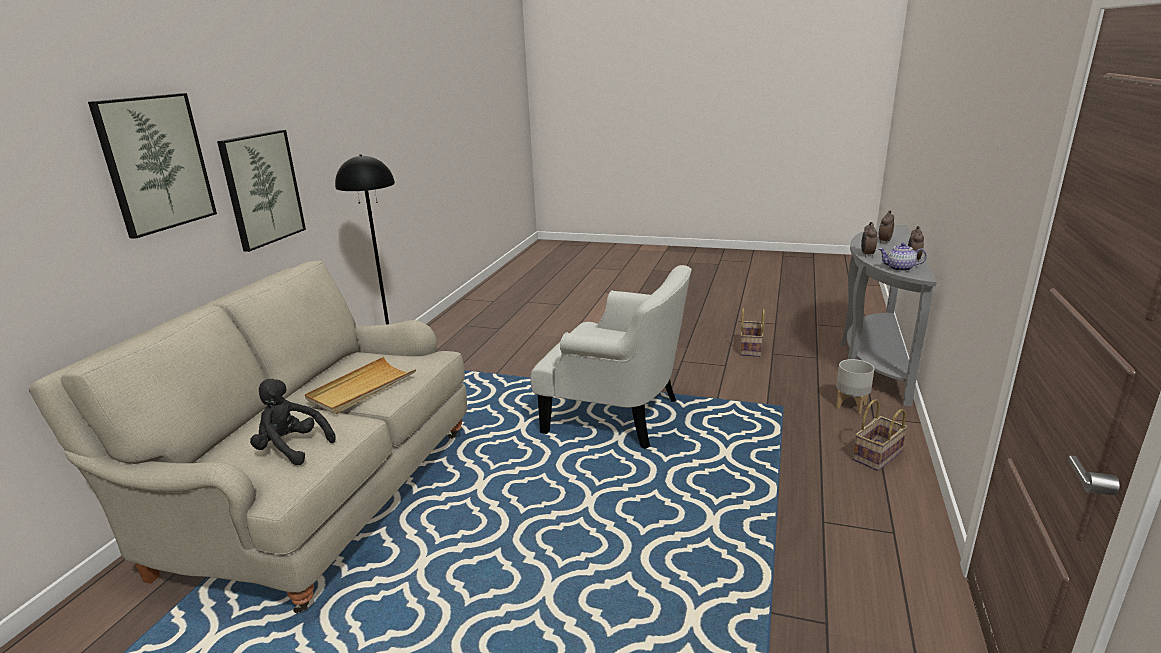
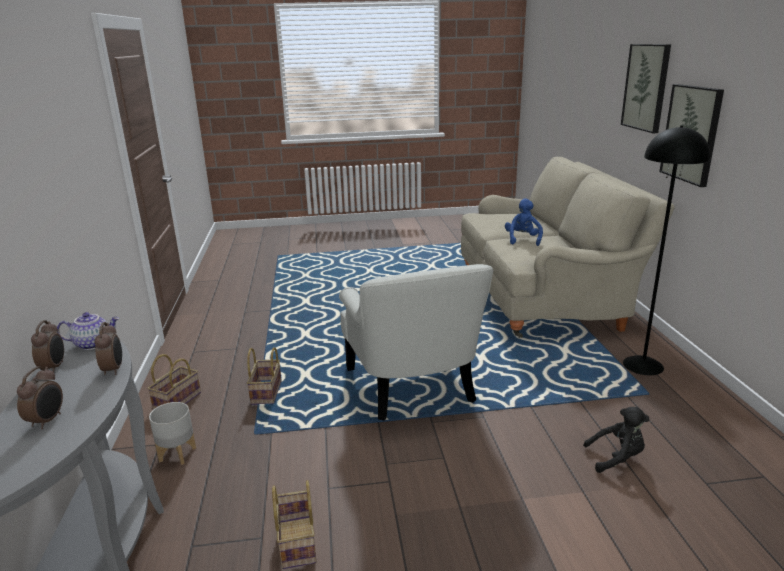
camera: 155 degrees right, 0 degrees up
(291, 448) = (498, 220): black plush toy -> black plush toy (617, 458)
(361, 388) = (522, 240): beige tray -> blue plush toy
(617, 415) = (413, 386): white armchair -> white armchair turned 105 degrees counterclockwise
(772, 441) = (267, 393): none -> basket

